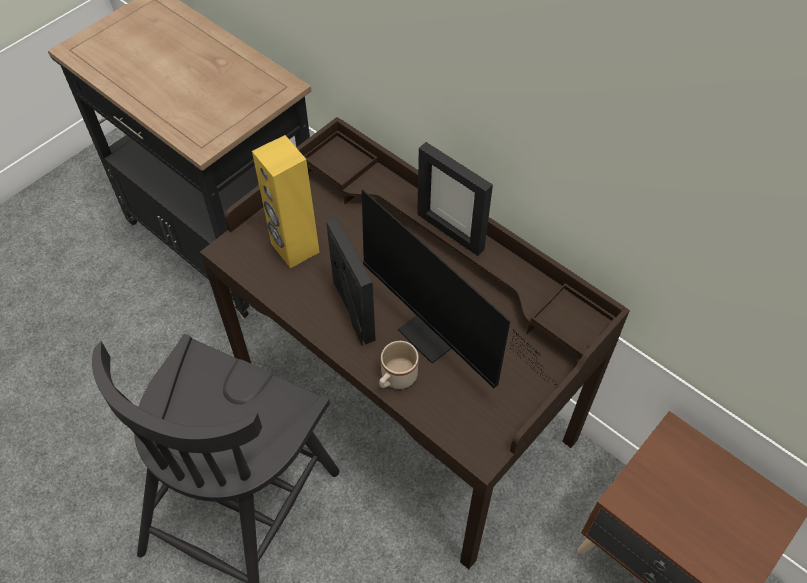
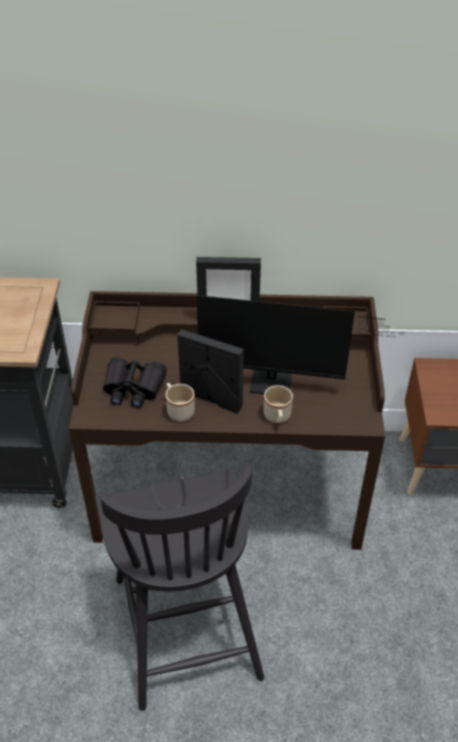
camera: 40 degrees left, 10 degrees down
(294, 248) = (133, 388): yellow speaker -> black binoculars
(311, 301) = (178, 409): none -> beige mug

